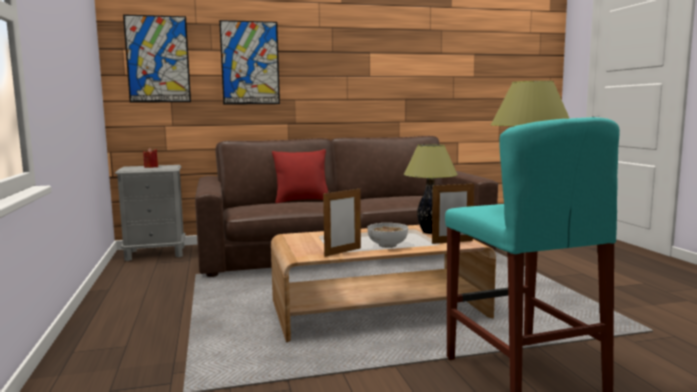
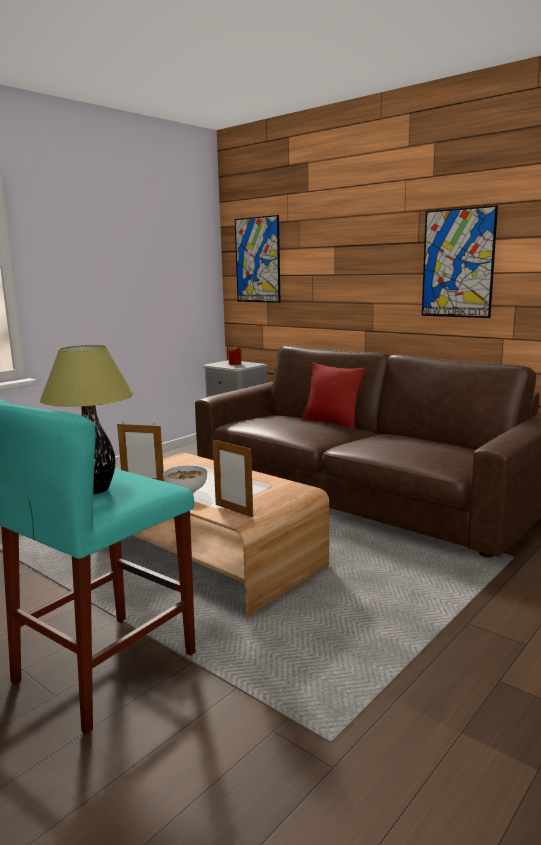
camera: 55 degrees right, 5 degrees up
(250, 63) = (330, 260): picture -> picture (457, 263)
(429, 232) = (266, 493): table lamp -> none

